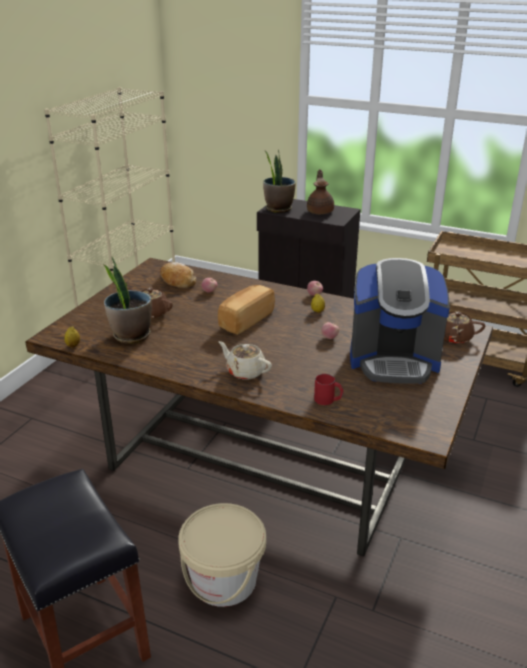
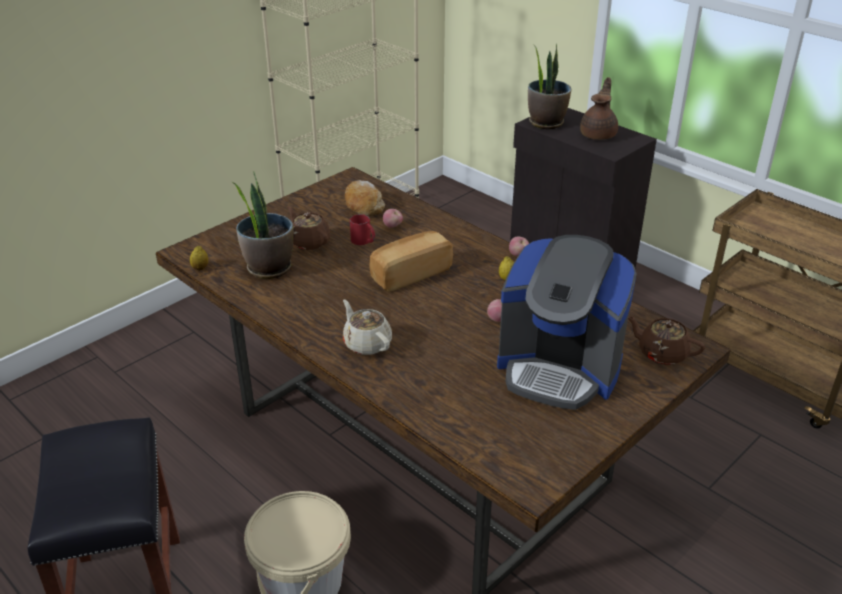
camera: 20 degrees right, 5 degrees up
(328, 400) = (440, 404): red mug -> red mug (364, 241)

